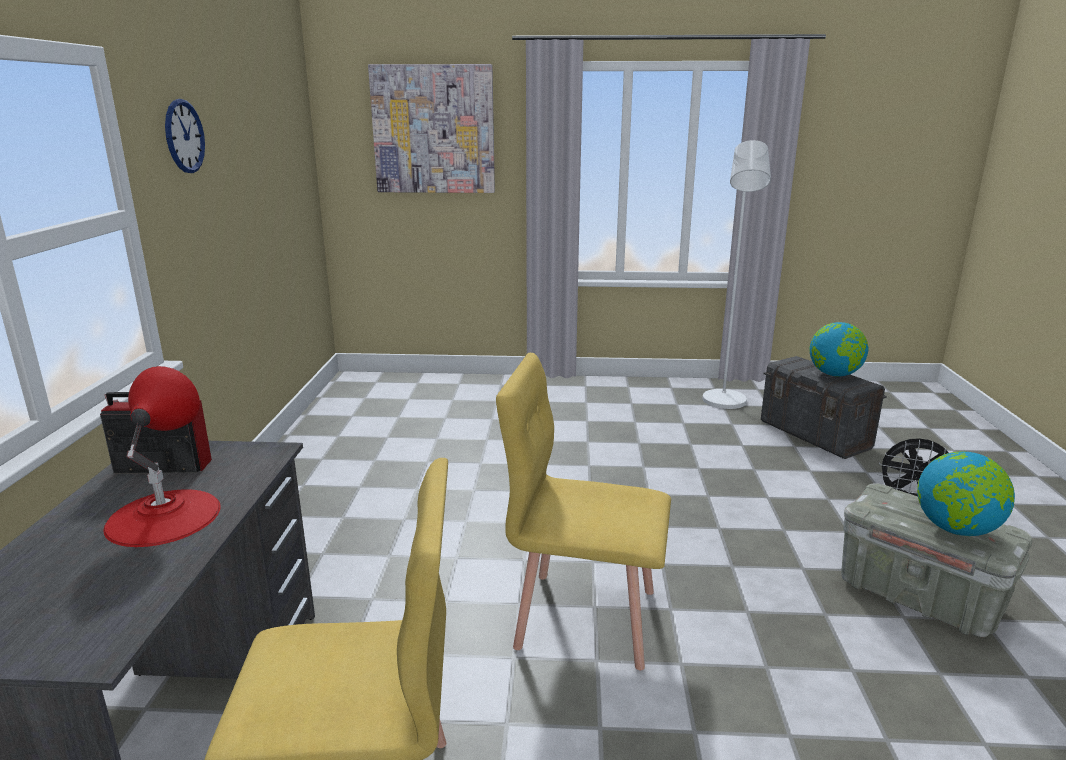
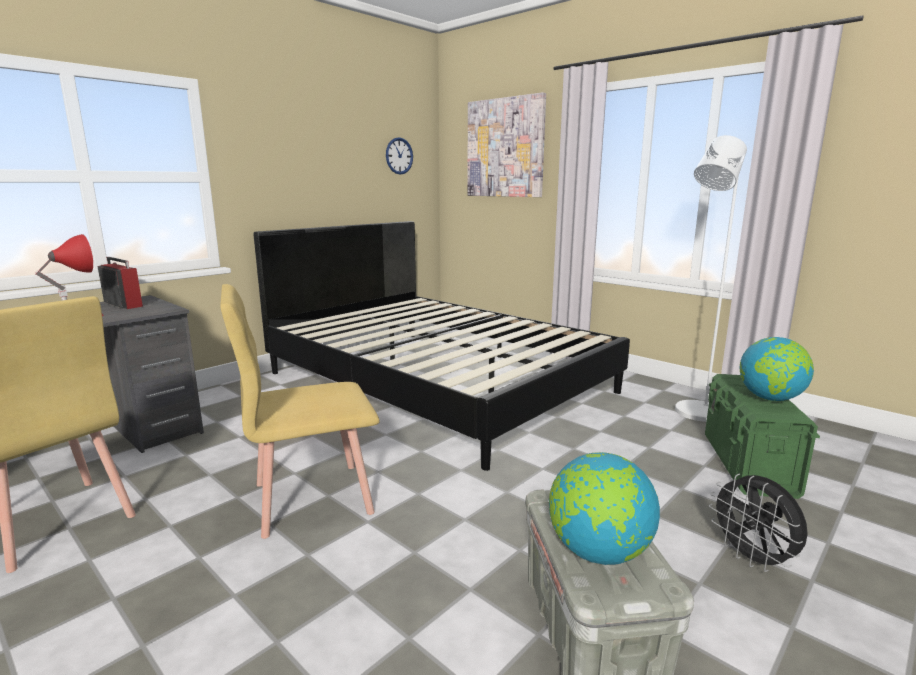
camera: 40 degrees right, 5 degrees down
(184, 136) = (272, 138): wall clock -> wall clock (399, 156)
(469, 444) = (437, 381): none -> black bed
(585, 617) = (311, 498): yellow chair -> yellow chair turned 75 degrees counterclockwise
(814, 435) = (748, 465): grey storage box -> green storage box

